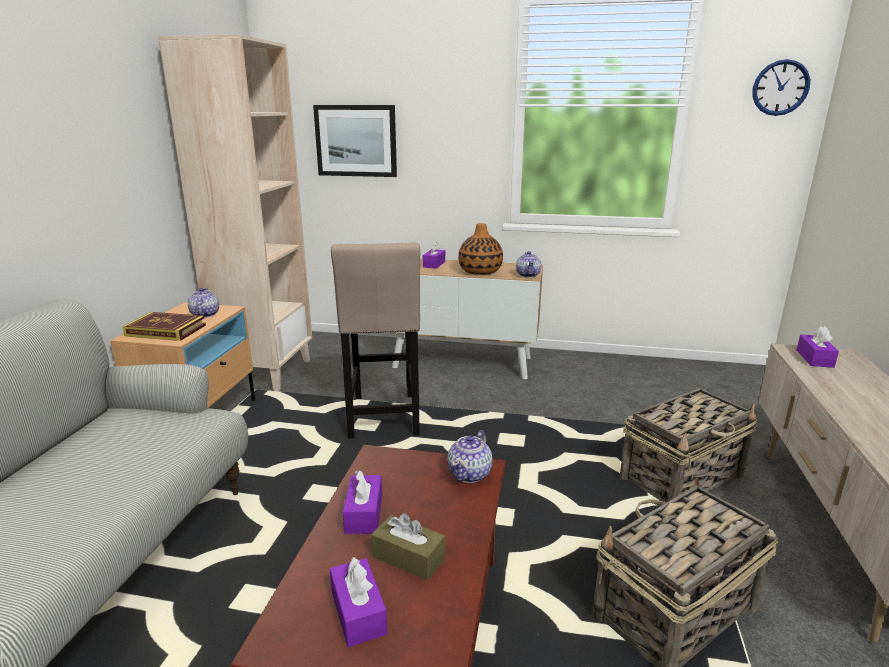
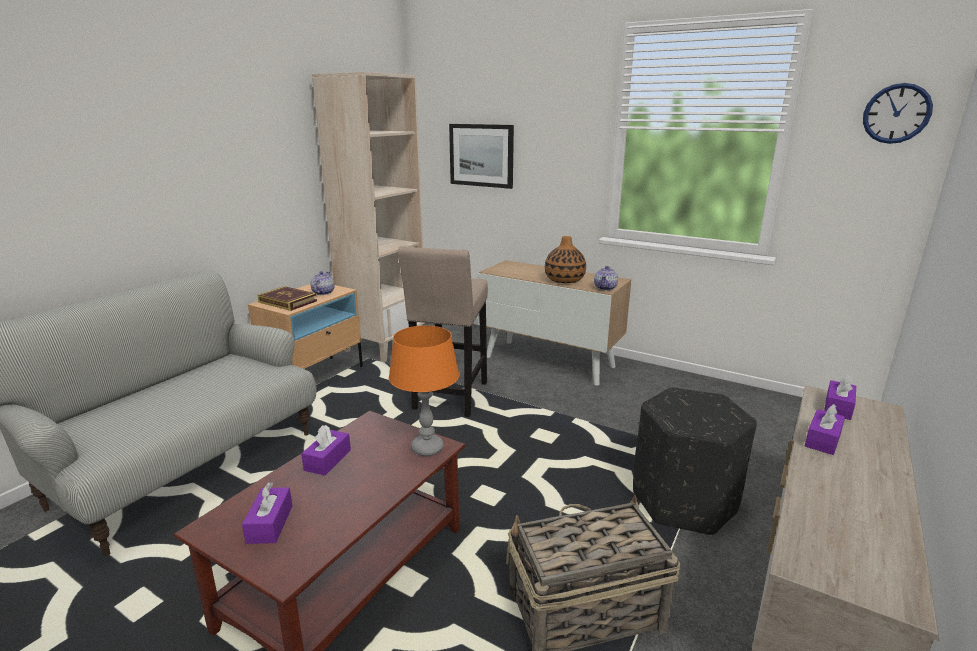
camera: 20 degrees right, 0 degrees up
(408, 557) = (332, 497): brown tissue box -> none
(434, 264) = (530, 269): purple tissue box -> purple tissue box (822, 440)
(470, 474) = (428, 448): teapot -> orange table lamp
(682, 477) = (684, 501): basket -> black ottoman

